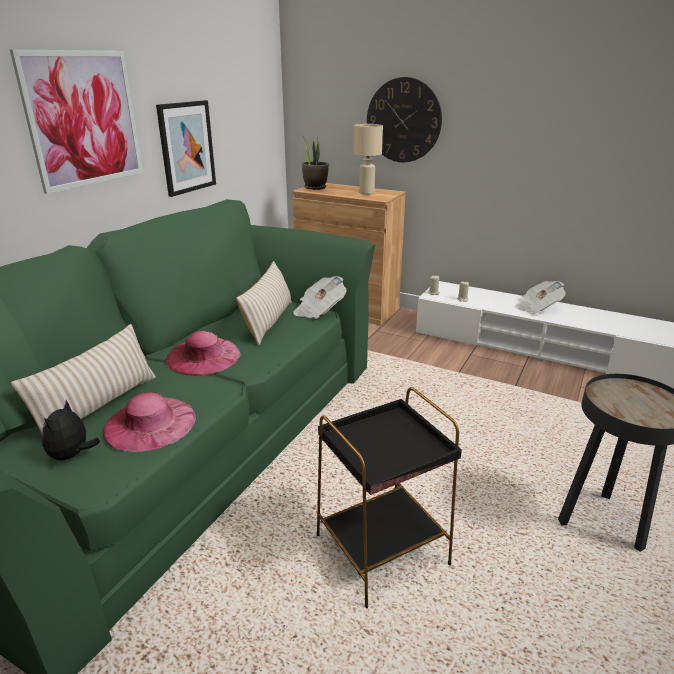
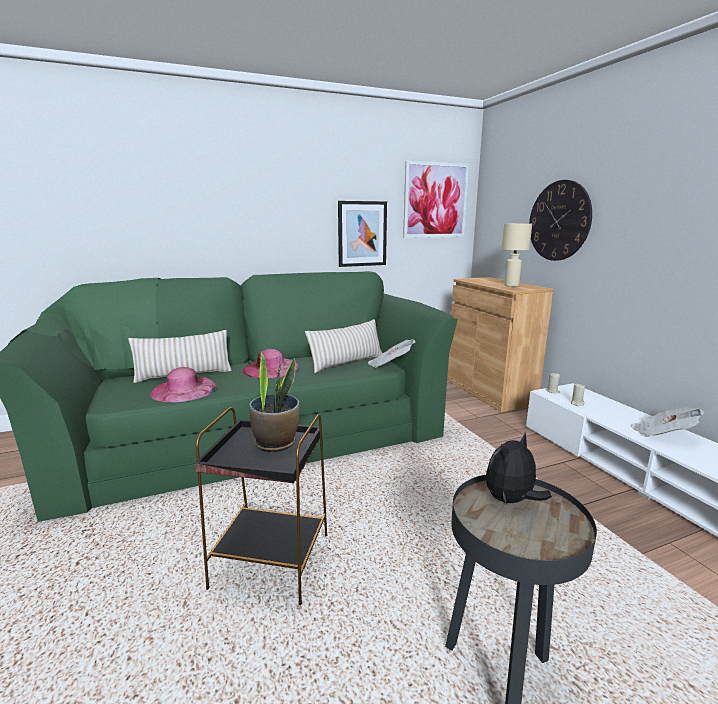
camera: 40 degrees right, 10 degrees down
(72, 455) = (131, 390): plush toy -> plush toy (511, 501)
(84, 119) = (275, 205): picture -> picture (435, 200)
(315, 188) = (476, 279): potted plant -> potted plant (276, 443)

